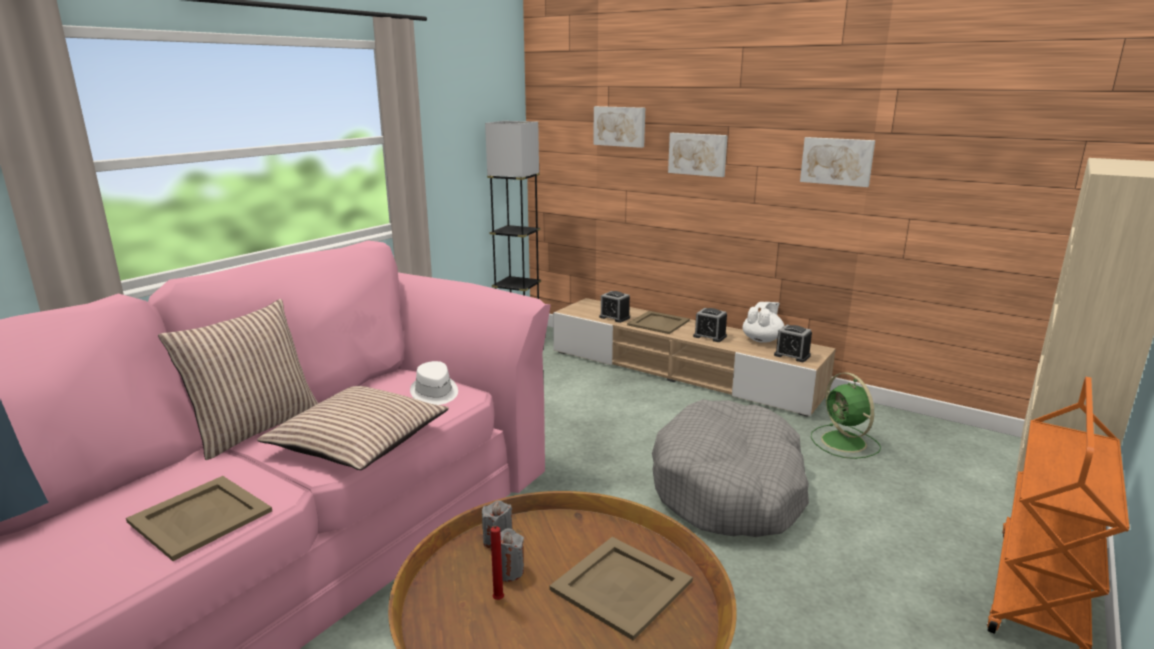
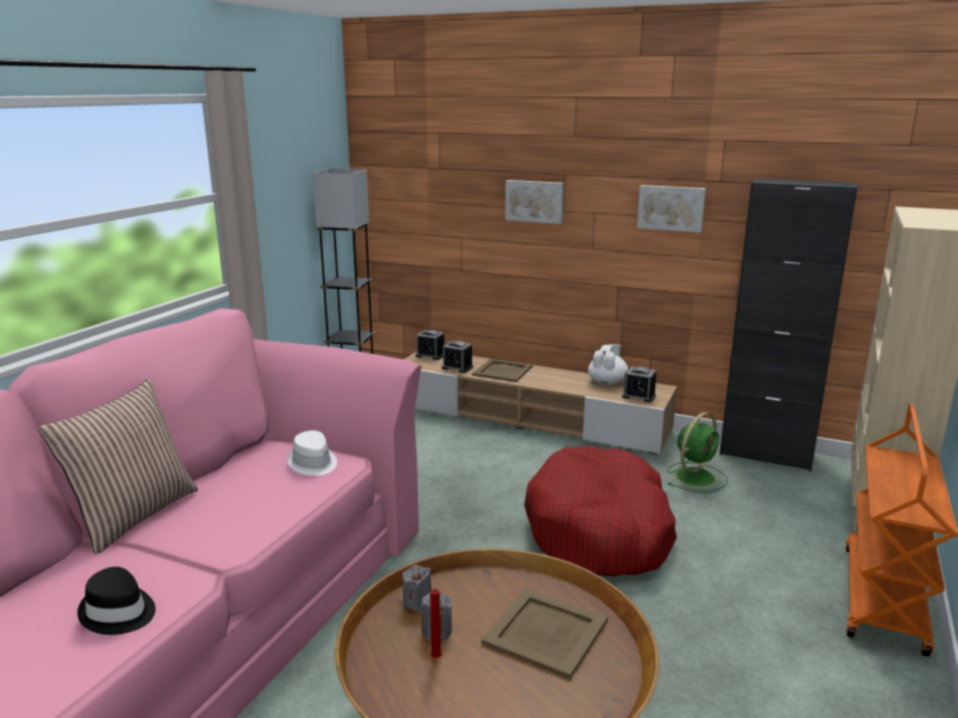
camera: 10 degrees left, 0 degrees up
(200, 517) = (118, 613): beige tray -> black hat
(358, 442) = (253, 520): pillow -> none
(620, 126) = (452, 173): picture -> none
(709, 336) = (556, 382): alarm clock -> alarm clock (430, 355)
(729, 488) = (600, 531): grey dog bed -> red dog bed
(845, 443) = (696, 477): green fan -> green fan turned 105 degrees counterclockwise
(927, 426) = (766, 454): none -> black cabinet

